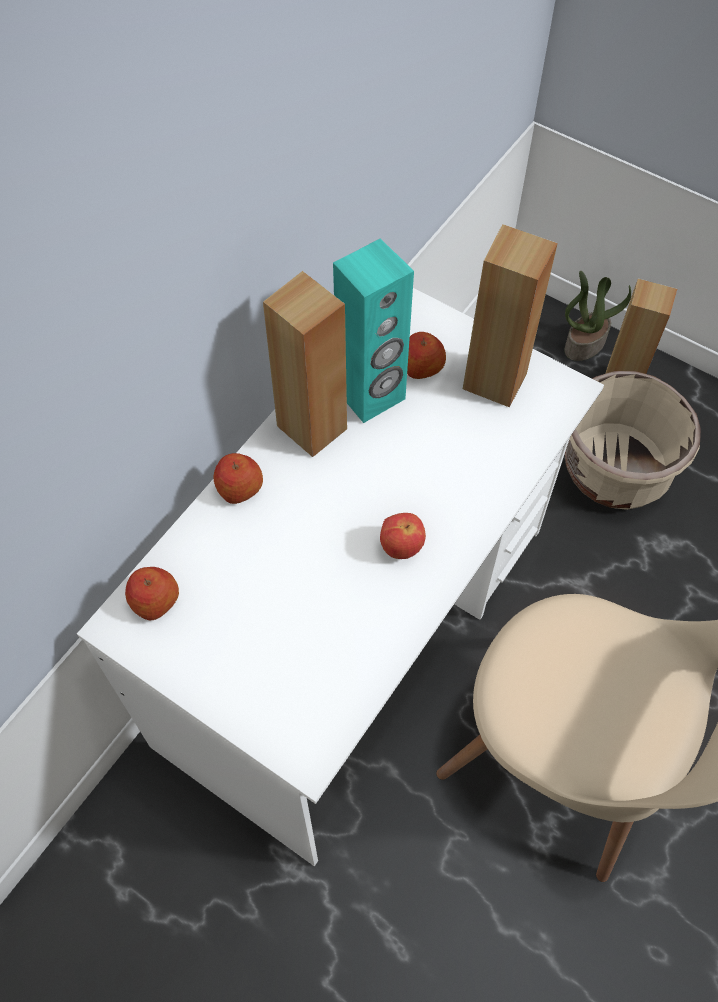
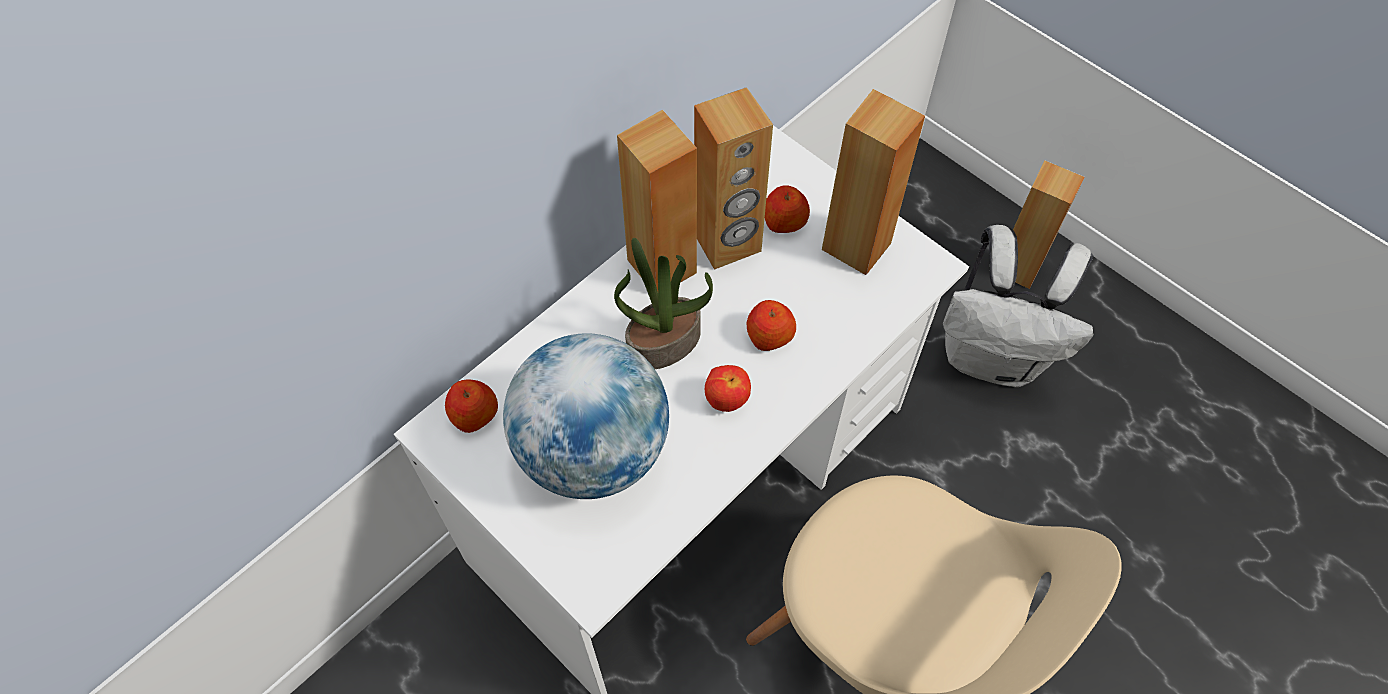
camera: 10 degrees right, 0 degrees up
(239, 488) = (578, 316): apple -> apple (769, 336)
(281, 618) = (593, 451): none -> globe
(371, 396) = (728, 243): turquoise speaker -> brown speaker
(584, 343) = (987, 220): potted plant -> potted plant (664, 342)
(614, 469) = (993, 357): beige planter -> white backpack

